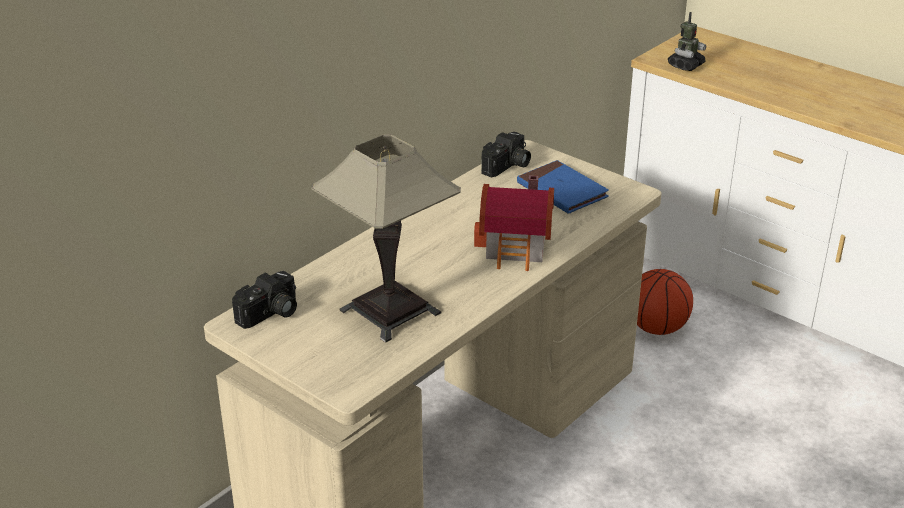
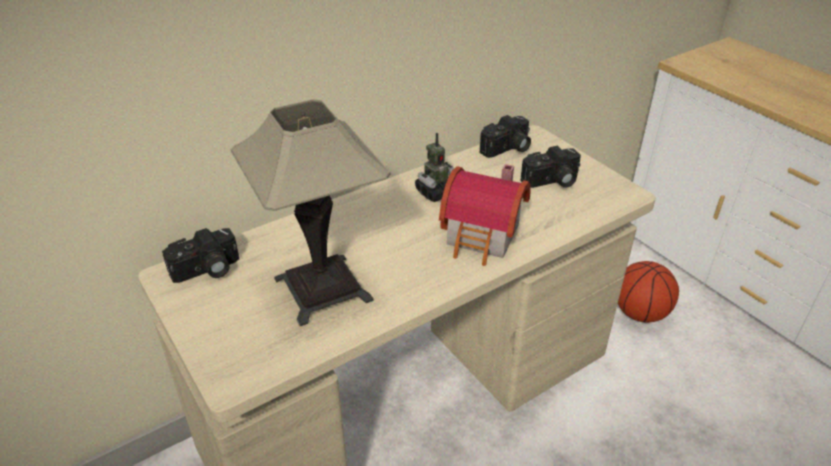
camera: 15 degrees right, 5 degrees up
(562, 191) = (552, 182): blue book -> camera
(685, 65) = (712, 72): toy robot -> toy robot (436, 192)

